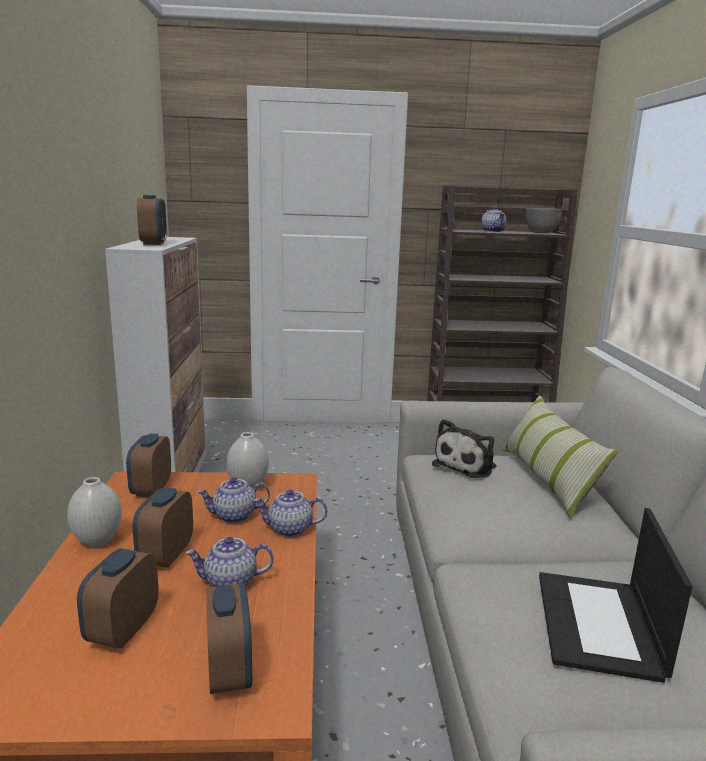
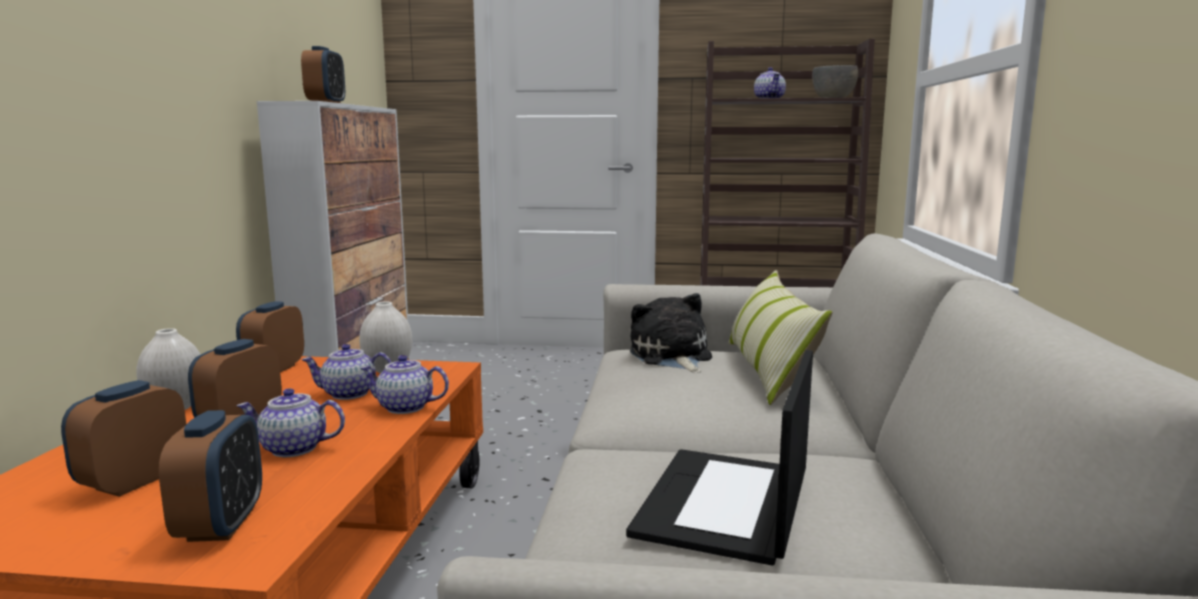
camera: 10 degrees right, 5 degrees down
(467, 465) = (671, 357): plush toy -> plush toy turned 120 degrees clockwise

